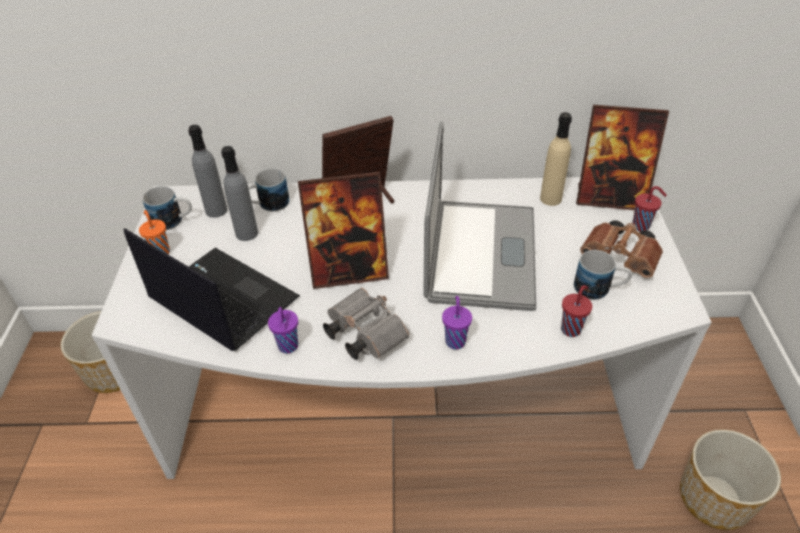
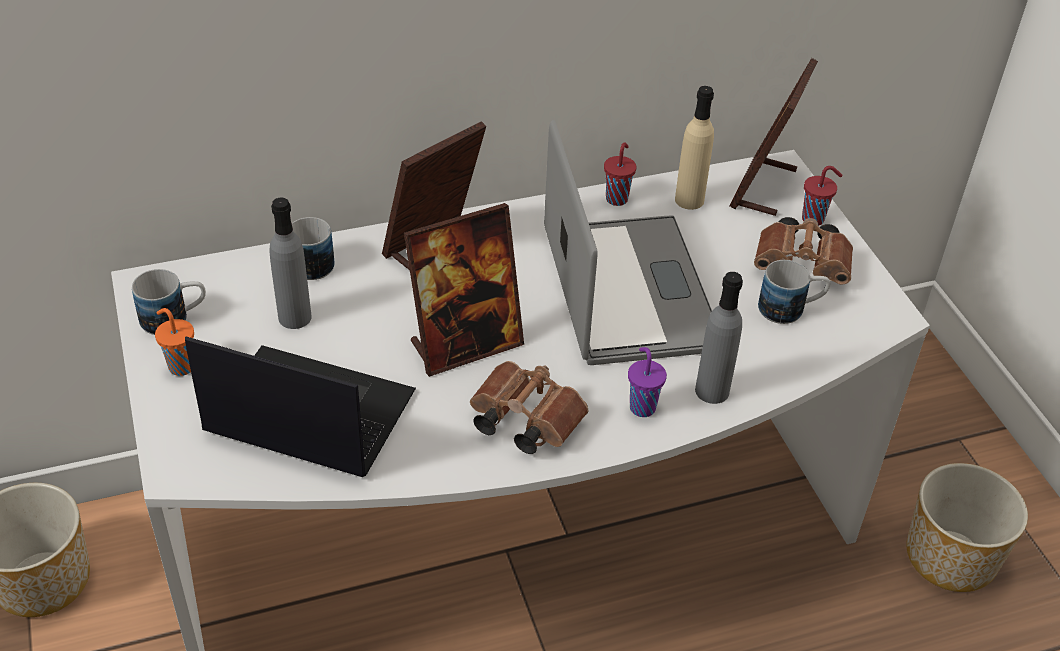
camera: 20 degrees left, 0 degrees up
(216, 210) = (231, 292): grey bottle -> grey bottle (712, 391)
(288, 347) = (431, 457): purple cup -> none
(363, 333) = (522, 421): grey binoculars -> brown binoculars
(571, 329) = (775, 364): red cup -> red cup (617, 198)
(610, 198) = (763, 188): picture frame -> picture frame turned 120 degrees clockwise

